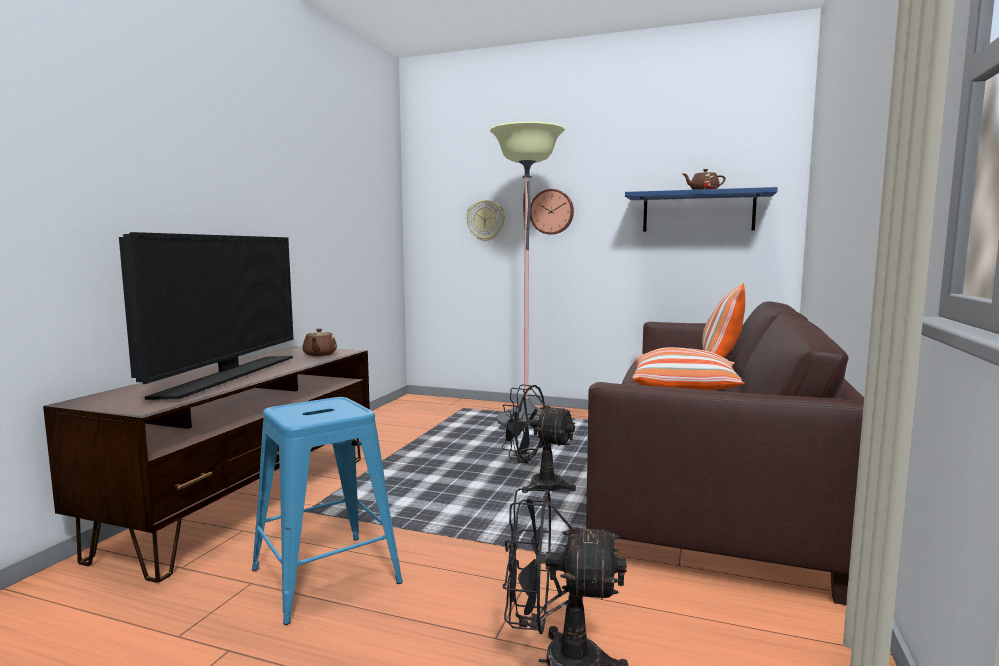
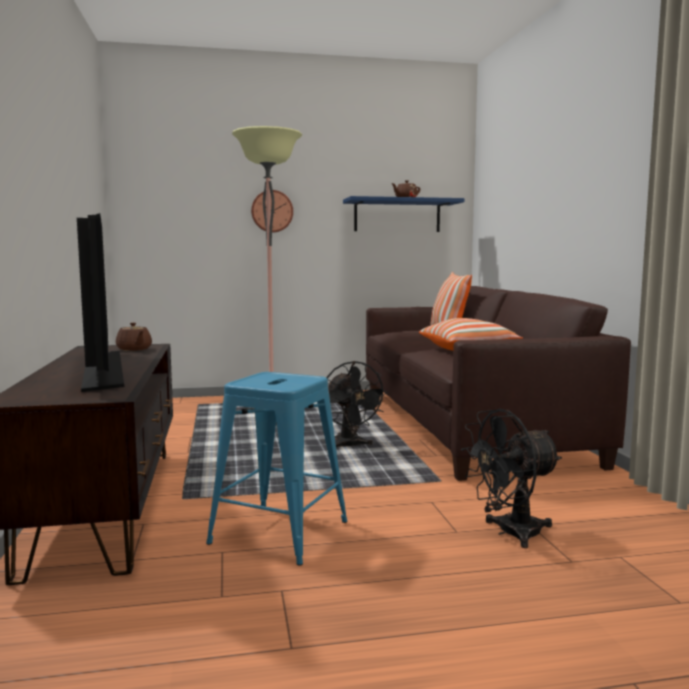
camera: 30 degrees left, 0 degrees up
(486, 220) = (205, 217): wall clock -> none
(537, 485) = (350, 446): black fan -> black fan turned 105 degrees counterclockwise

